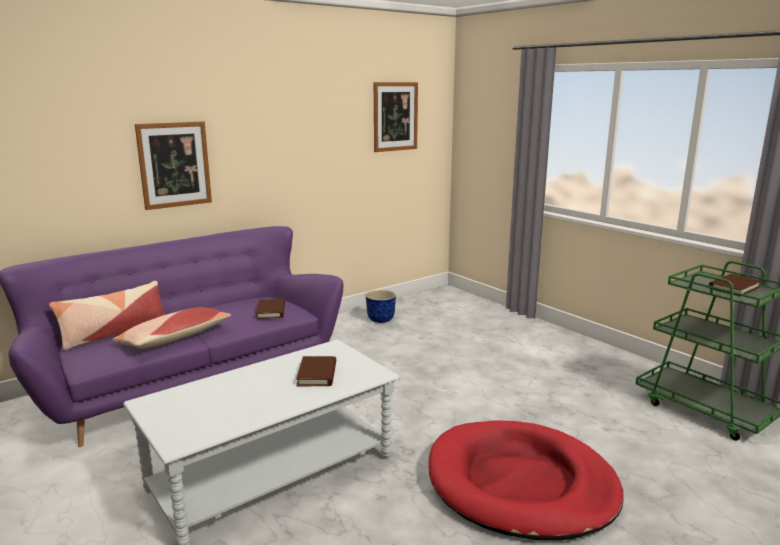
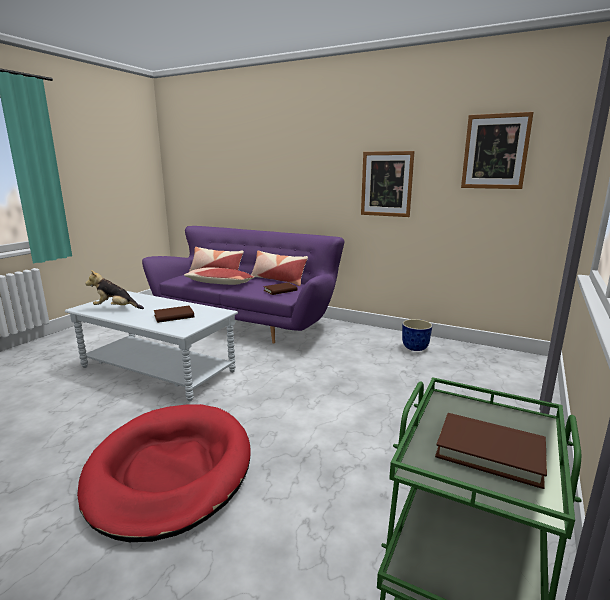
camera: 65 degrees right, 0 degrees up
(174, 165) = (287, 181): picture -> picture (386, 184)
(215, 306) = (278, 280): none -> pillow
(225, 412) = (116, 308): none -> plush toy

